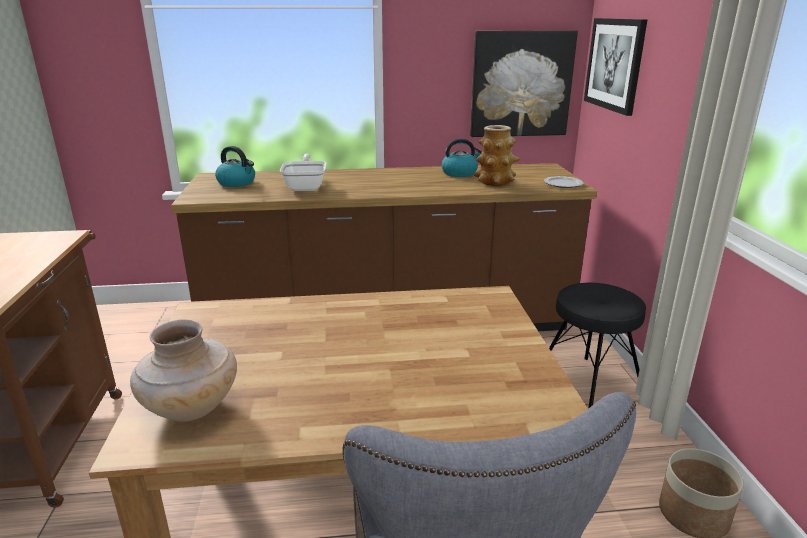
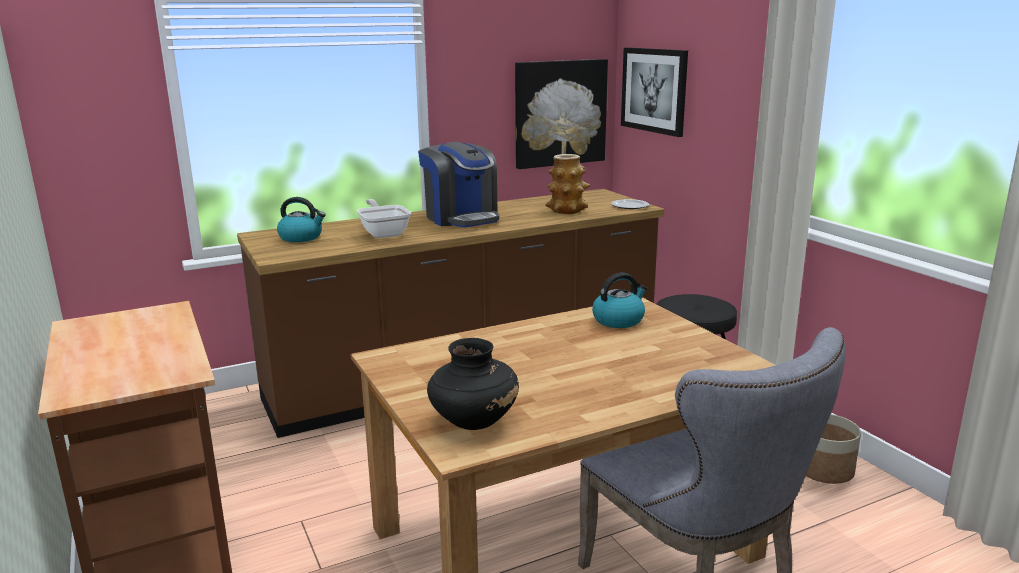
camera: 20 degrees left, 5 degrees down
(191, 408) = (473, 421): beige vase -> black vase
(389, 179) = (461, 218): none -> coffee machine
(460, 173) = (524, 206): kettle -> kettle (618, 320)

